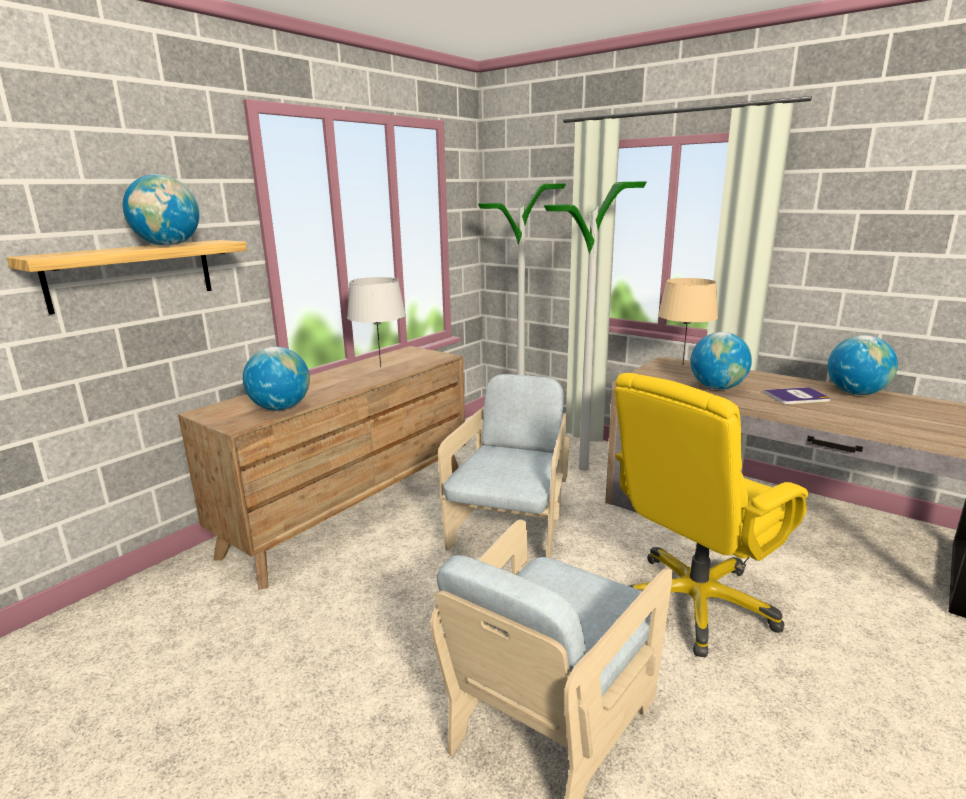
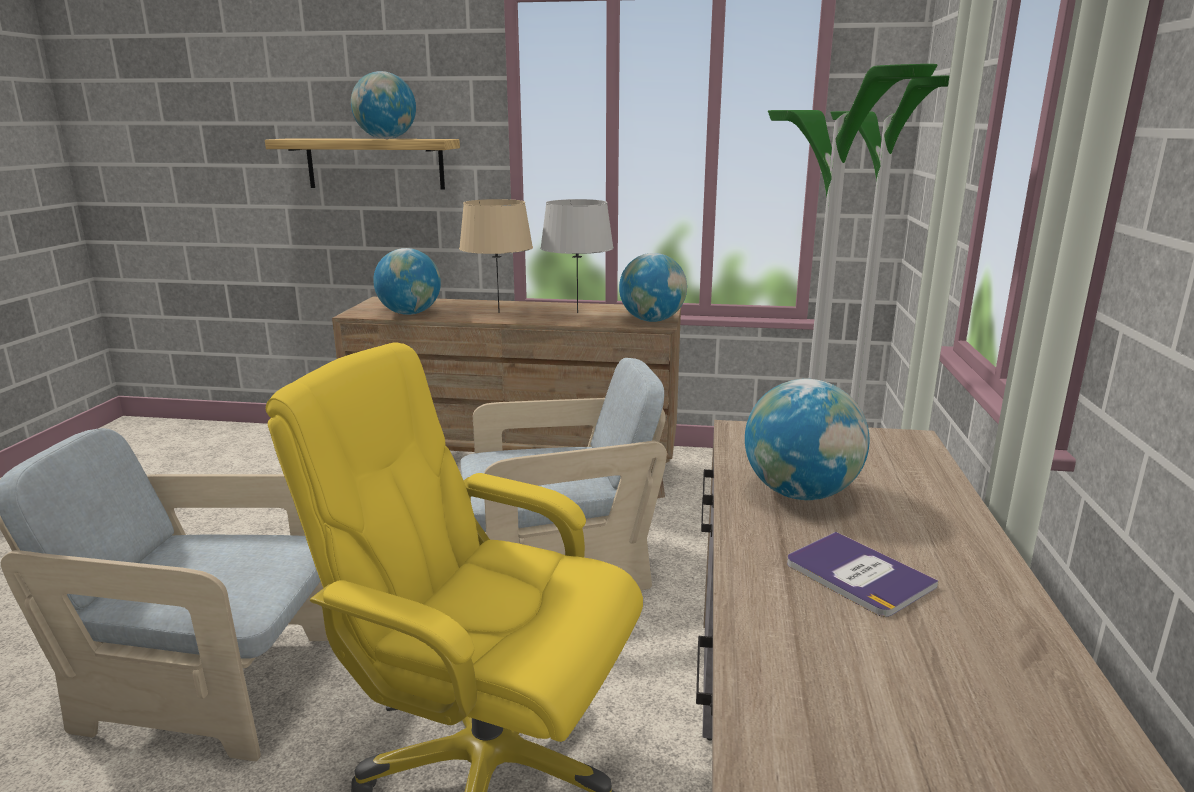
camera: 60 degrees right, 0 degrees up
(682, 366) = (897, 453): beige table lamp -> beige table lamp (498, 312)
(855, 393) = (1011, 654): globe -> globe (652, 320)

